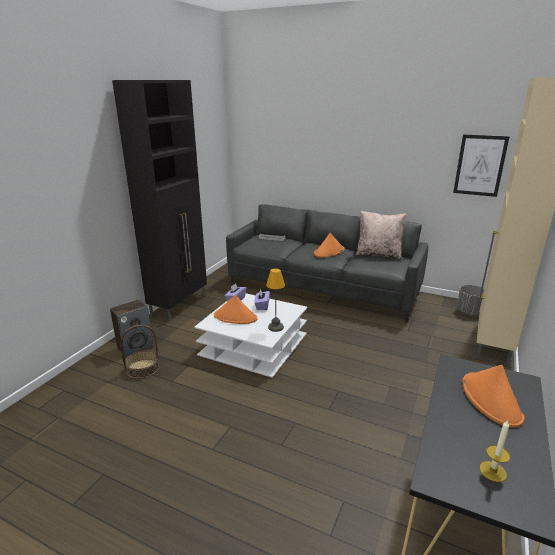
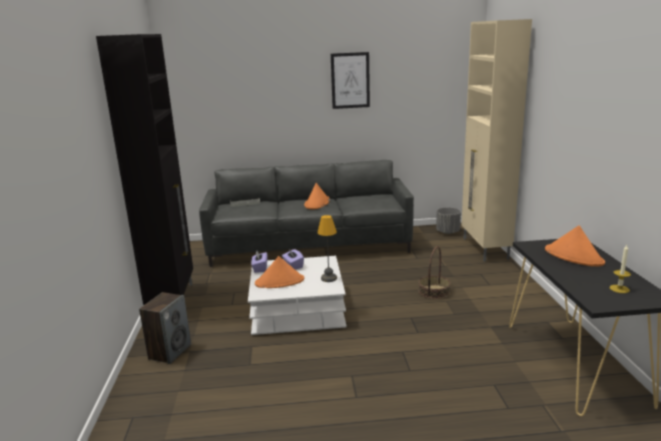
camera: 30 degrees left, 5 degrees down
(142, 368) = (204, 366): basket -> basket (434, 292)
(378, 254) = (362, 196): beige pillow -> none
(480, 165) = (430, 99): picture -> picture (350, 80)

